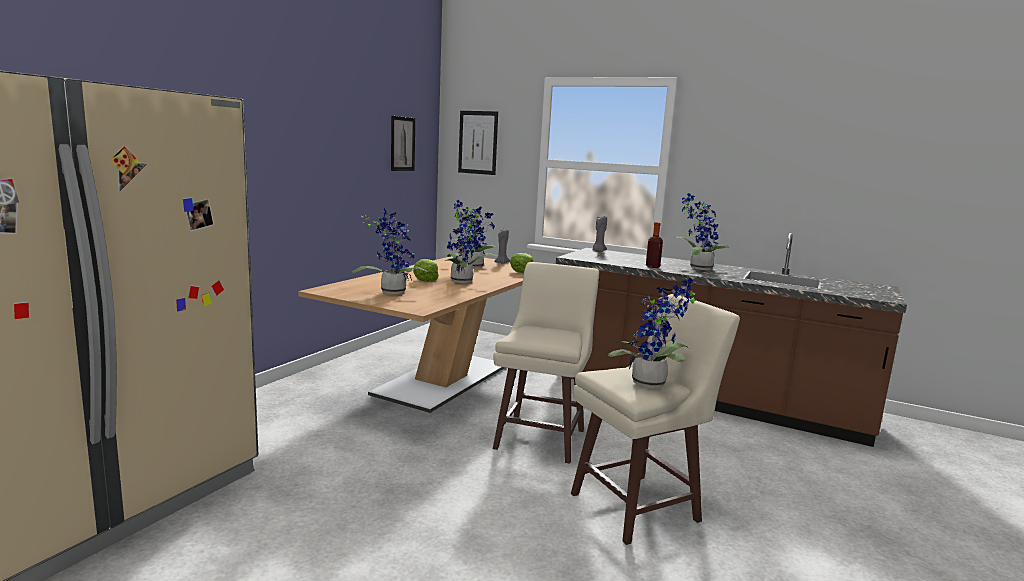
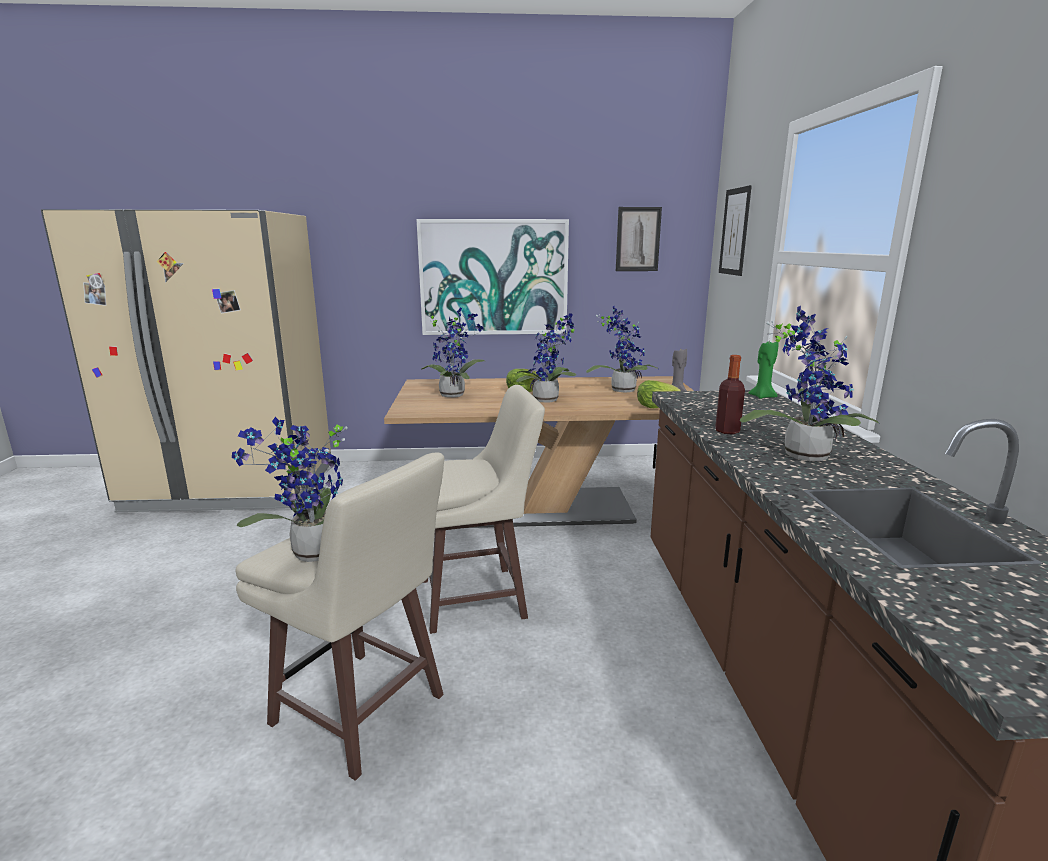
camera: 60 degrees right, 5 degrees up
(310, 177) = (494, 277): none -> picture
(598, 251) = (762, 396): grey candle -> green candle

